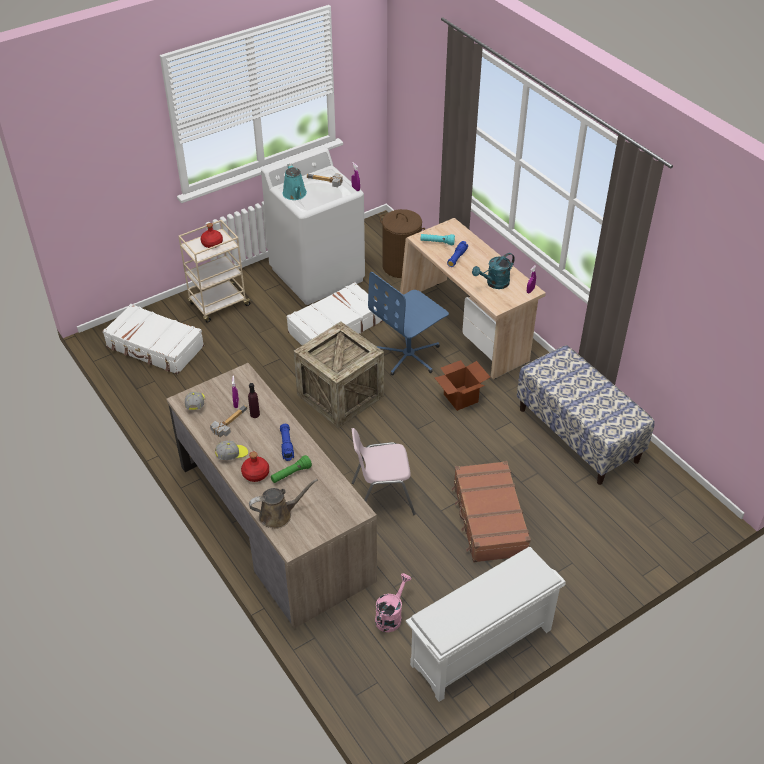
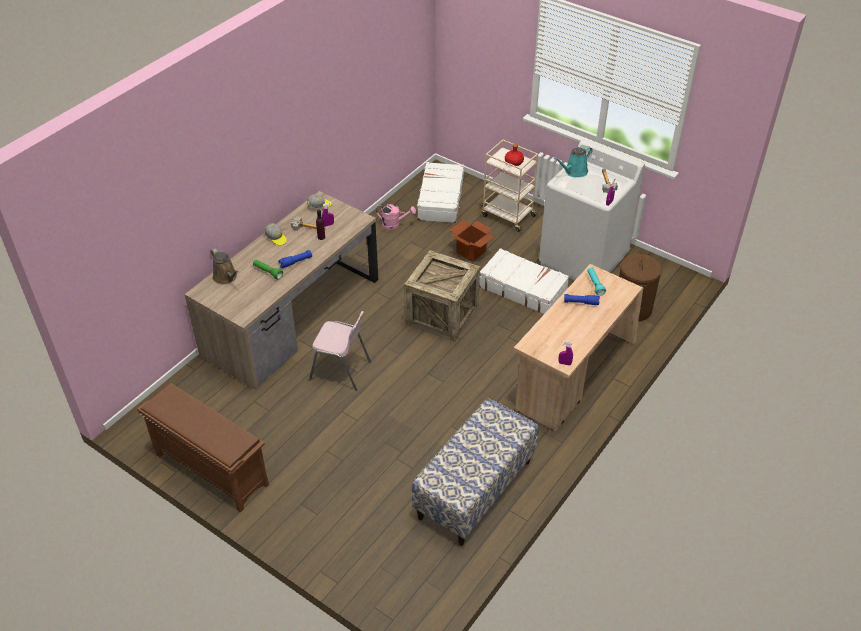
camera: 70 degrees right, 0 degrees up
(256, 474) = (262, 255): red bottle -> none
(382, 497) = (341, 371): pink chair -> pink chair turned 135 degrees clockwise
(391, 616) = (226, 407): pink watering can -> pink watering can (394, 224)
(409, 355) = (515, 345): blue office chair -> none
(461, 398) = (479, 393): cardboard box -> cardboard box (471, 252)
(480, 648) = (210, 469): white shoe rack -> brown shoe rack
(488, 519) = (344, 445): brown suitcase -> none
(494, 283) = (559, 336): turquoise watering can -> none

